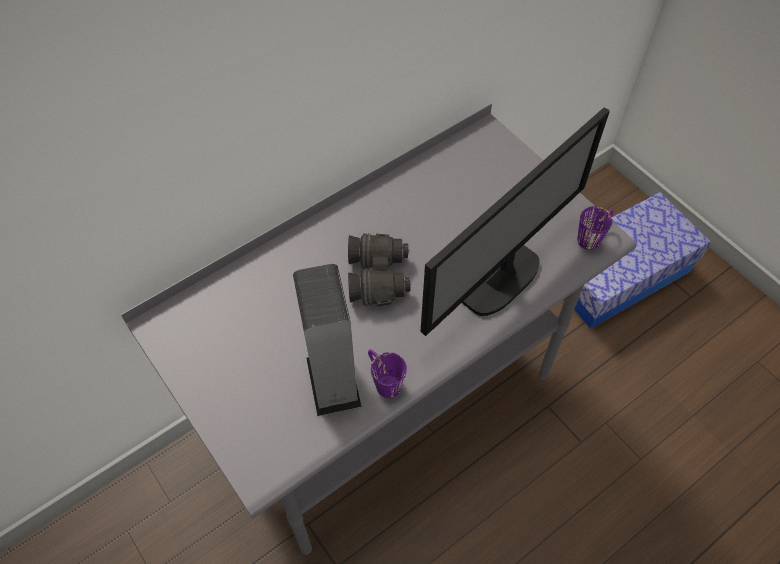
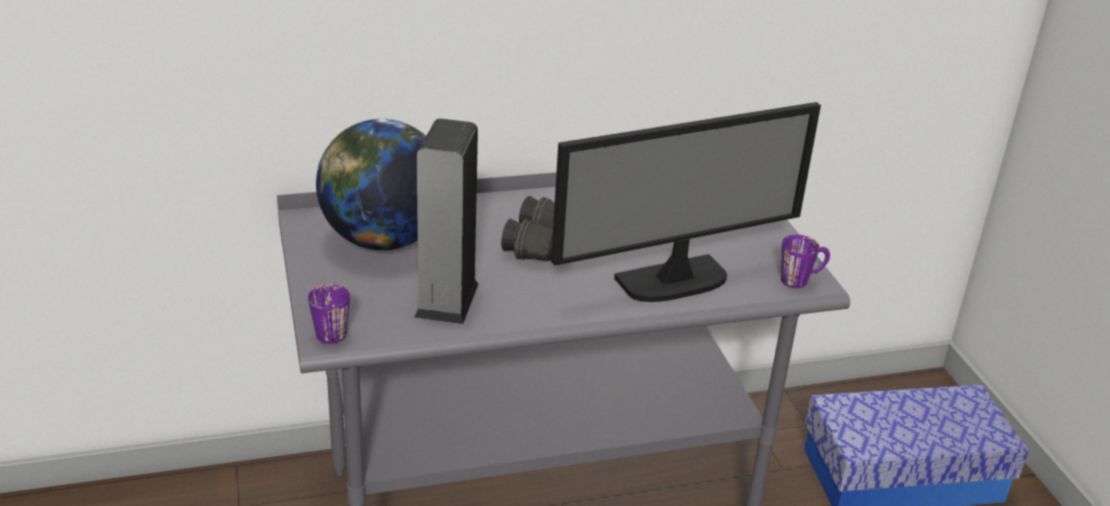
camera: 20 degrees right, 25 degrees down
(241, 327) = (383, 241): none -> globe
(383, 380) = (498, 313): purple mug -> purple mug (330, 329)

